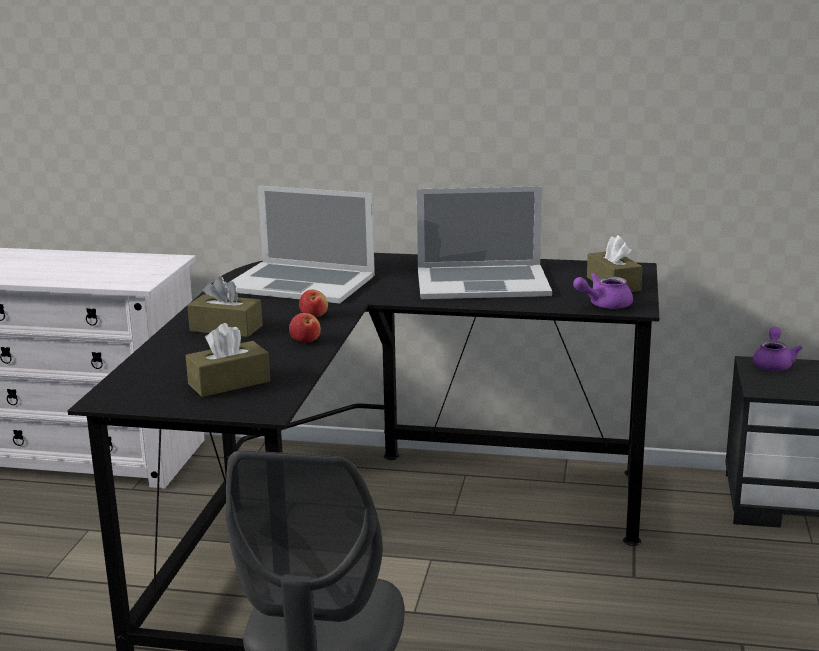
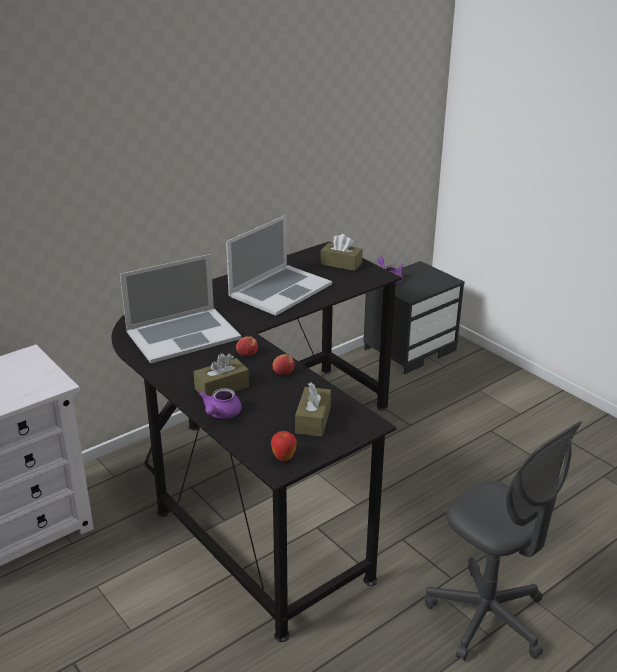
camera: 50 degrees left, 10 degrees up
(130, 395) = (283, 458): none -> apple
(604, 305) = (365, 280): purple teapot -> purple teapot (220, 414)

